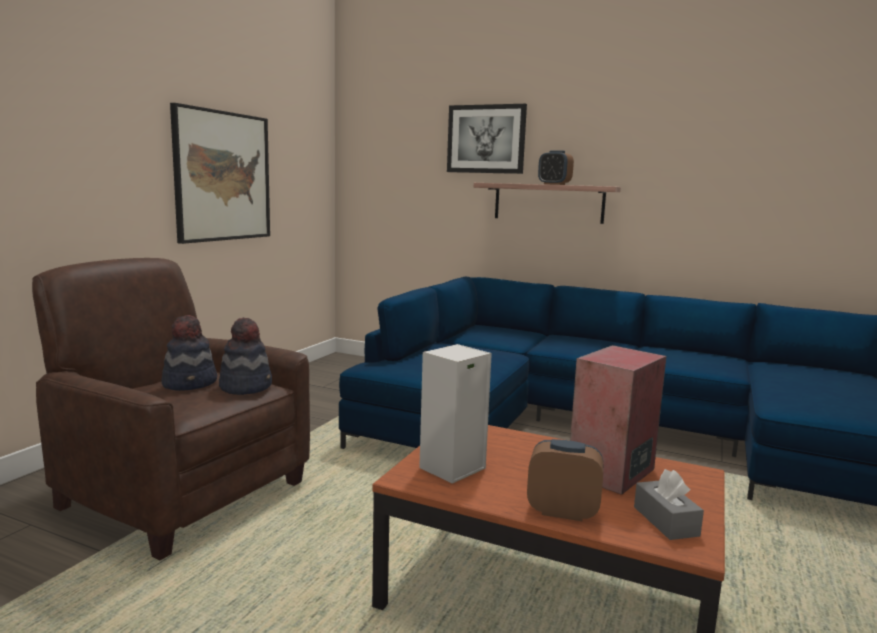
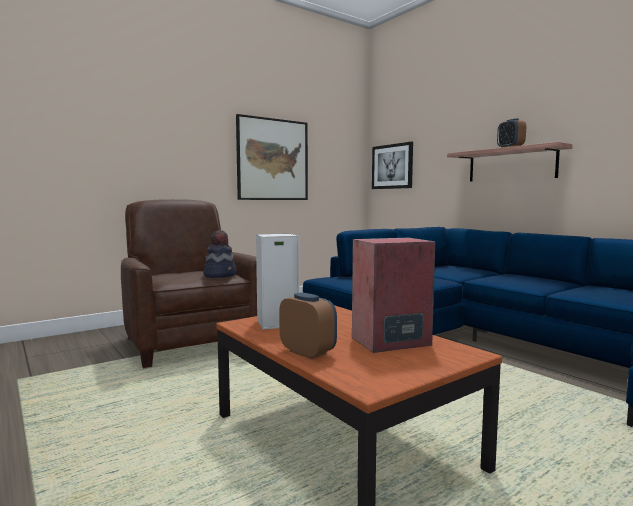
camera: 30 degrees right, 5 degrees down
(190, 383) = (195, 272): hat -> none
(486, 139) = (463, 120): picture -> picture (392, 166)
(665, 521) = (378, 370): grey tissue box -> none

